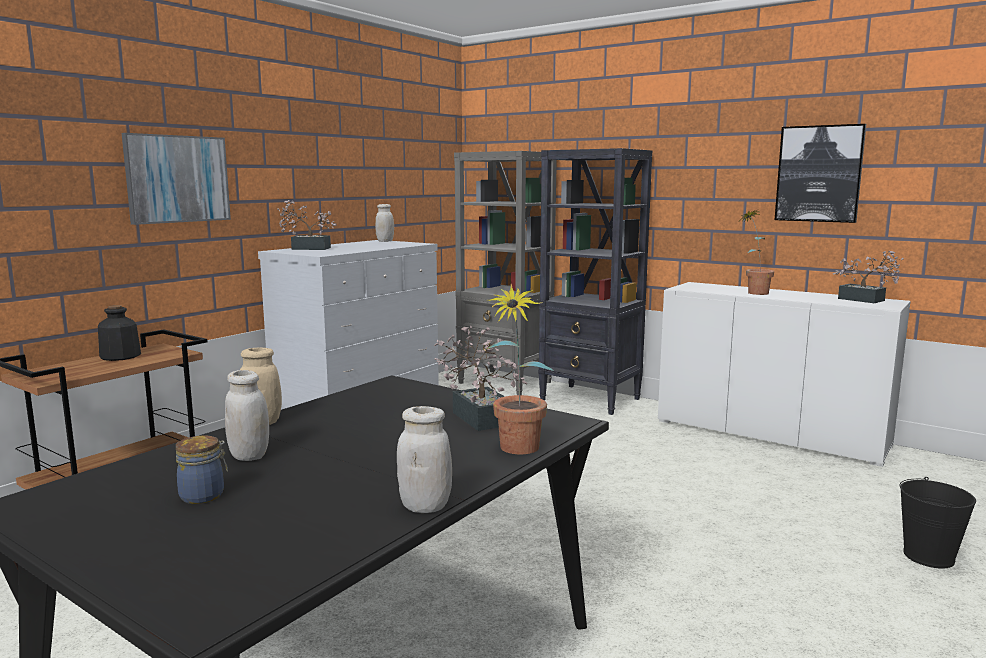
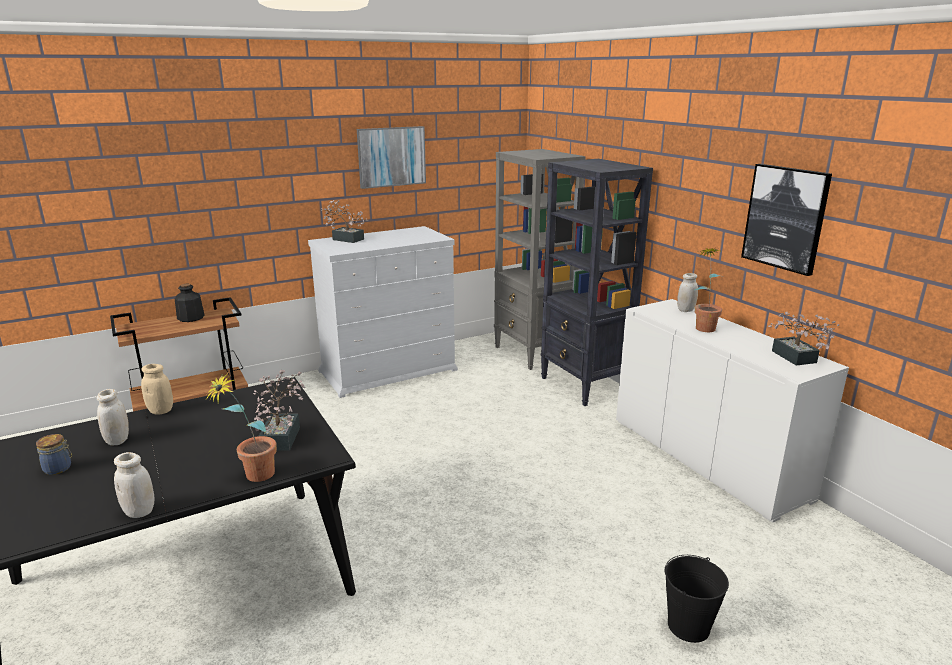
camera: 25 degrees right, 10 degrees up
(177, 179) = (241, 189): picture -> picture (391, 156)
(385, 241) = (423, 230): white jar -> white jar (686, 310)

